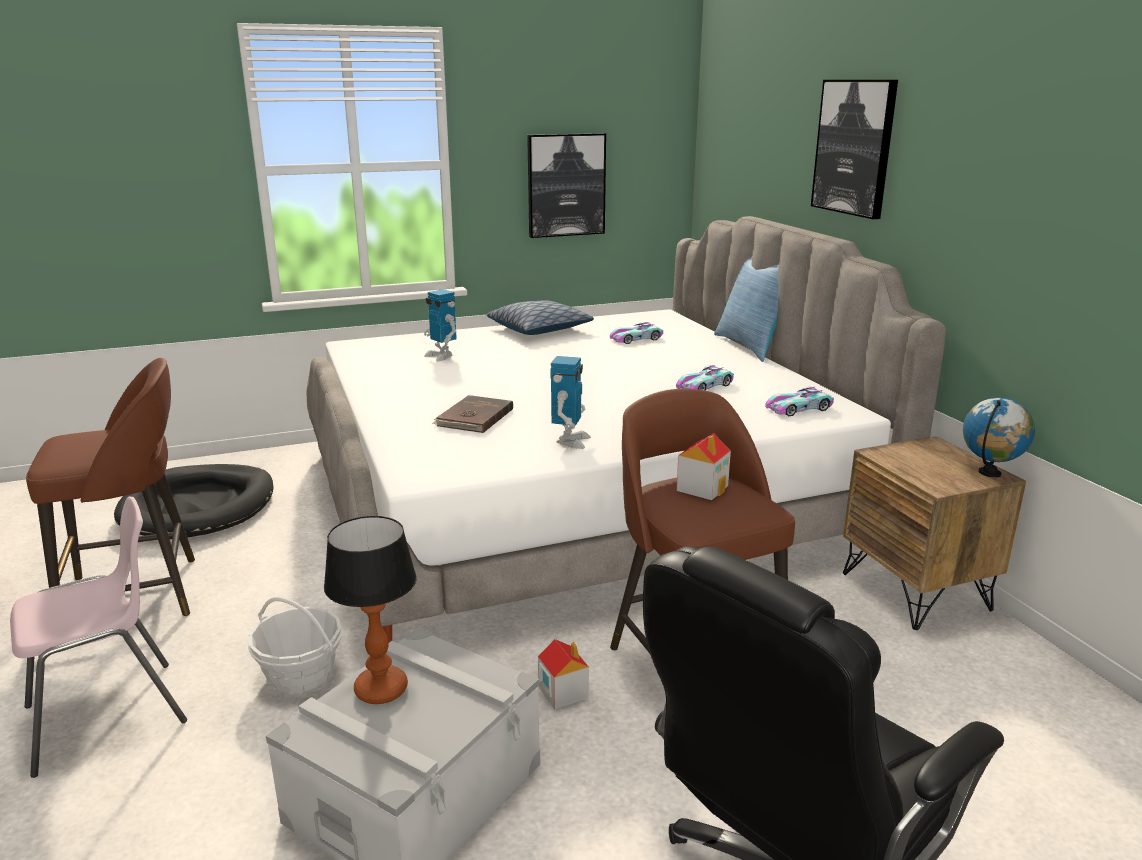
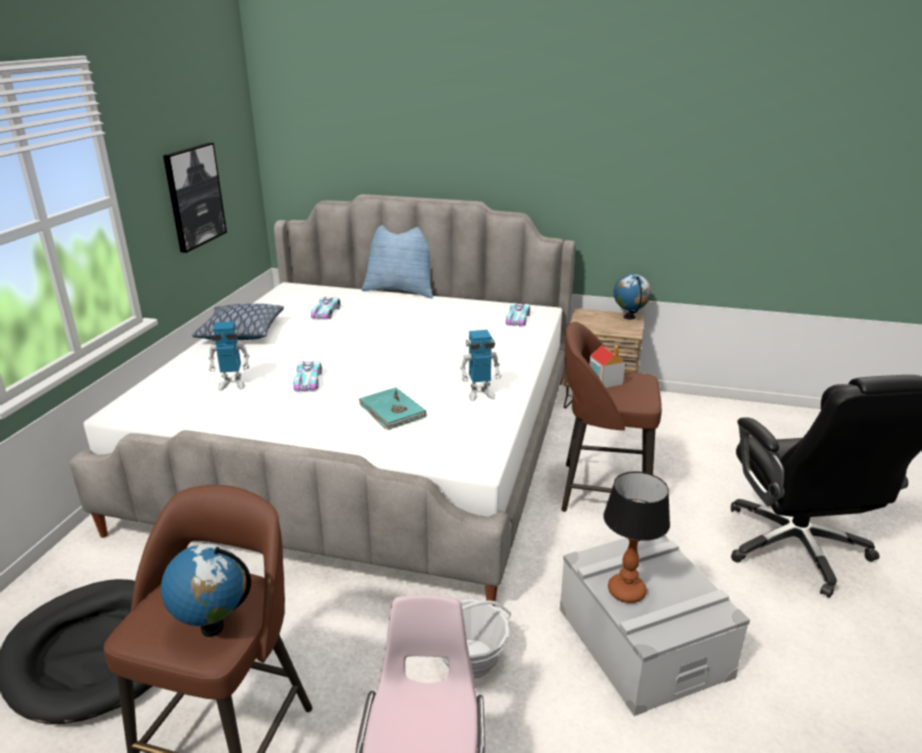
camera: 55 degrees left, 5 degrees up
(76, 454) = (212, 626): none -> globe
(474, 417) = (391, 411): brown book -> turquoise book
(562, 692) = (590, 546): toy house -> none
(570, 441) = (480, 394): toy robot -> toy robot turned 120 degrees clockwise
(704, 386) = (447, 327): toy car -> toy car (308, 381)
(854, 147) = (466, 137): picture -> none

